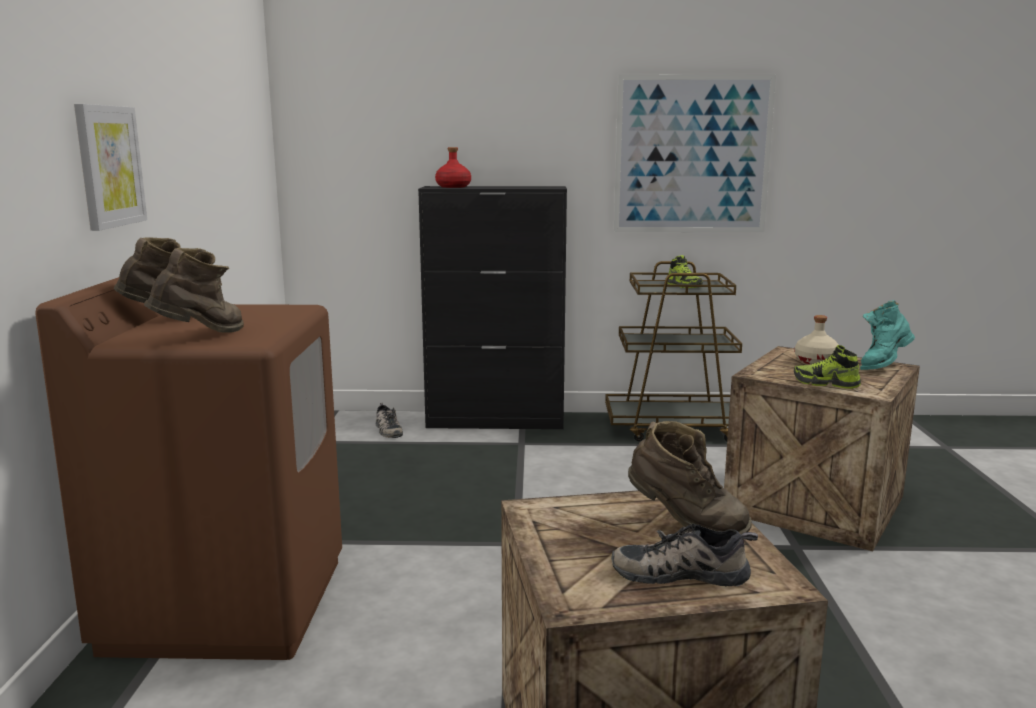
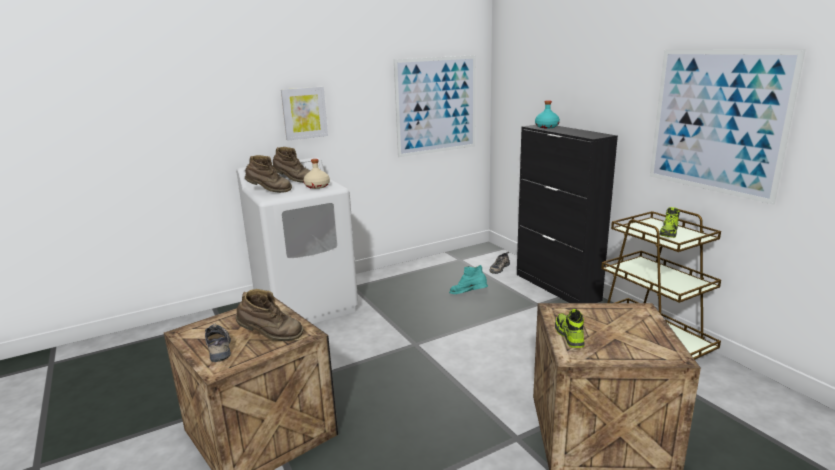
camera: 60 degrees right, 5 degrees up
(228, 602) = (306, 305): brown washing machine -> white washing machine
(239, 166) = (436, 105): none -> picture
(453, 187) = (546, 127): red bottle -> turquoise bottle
(685, 524) = (271, 337): brown boot -> brown boot turned 90 degrees counterclockwise
(816, 361) = (628, 323): beige bottle -> beige bottle (317, 186)
(883, 366) = (665, 351): turquoise boot -> turquoise boot (468, 296)

